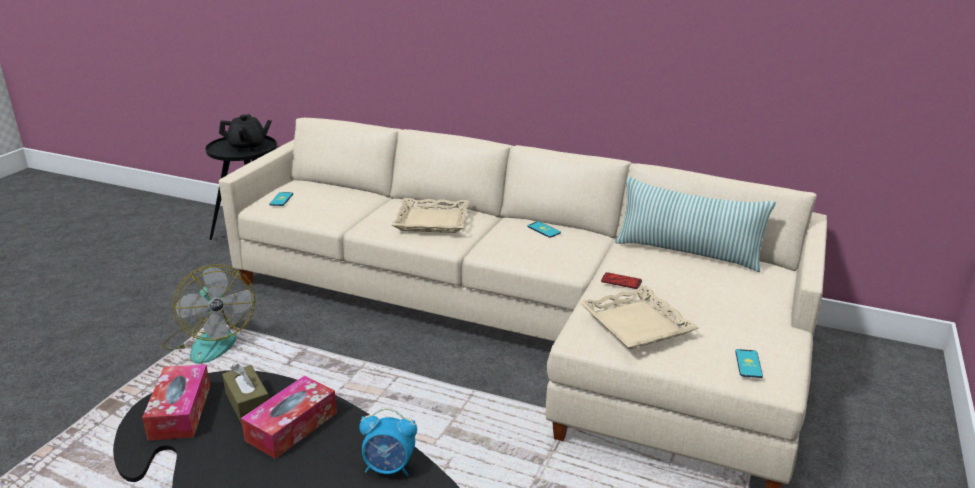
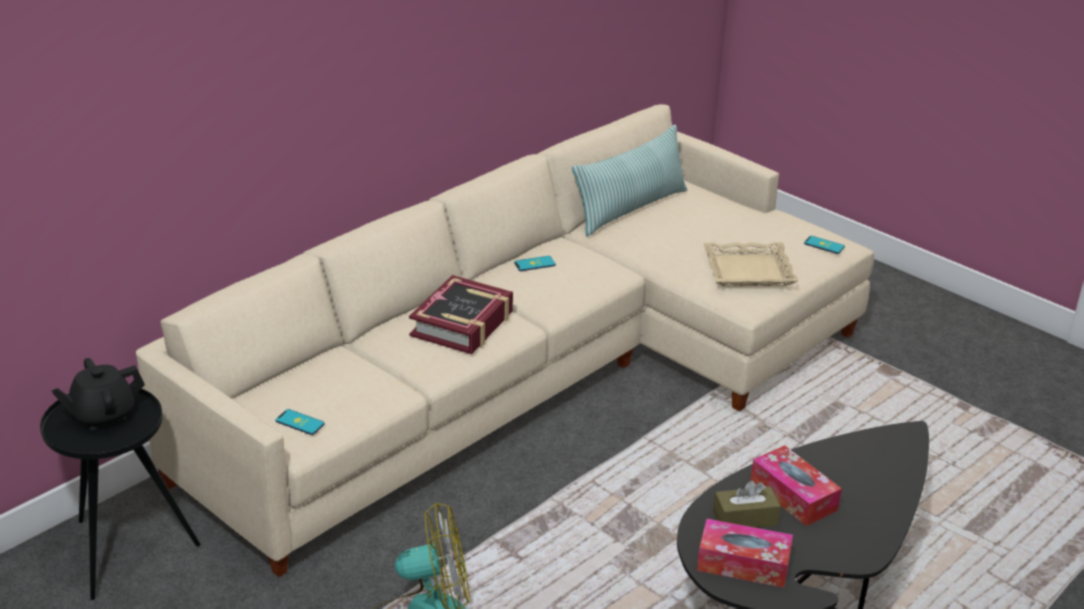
camera: 70 degrees left, 5 degrees up
(248, 147) = (103, 415): black teapot -> black teapot turned 135 degrees counterclockwise
(389, 468) = (868, 451): alarm clock -> none
(432, 221) = (463, 324): beige tray -> book
(621, 281) = (670, 255): phone -> none

